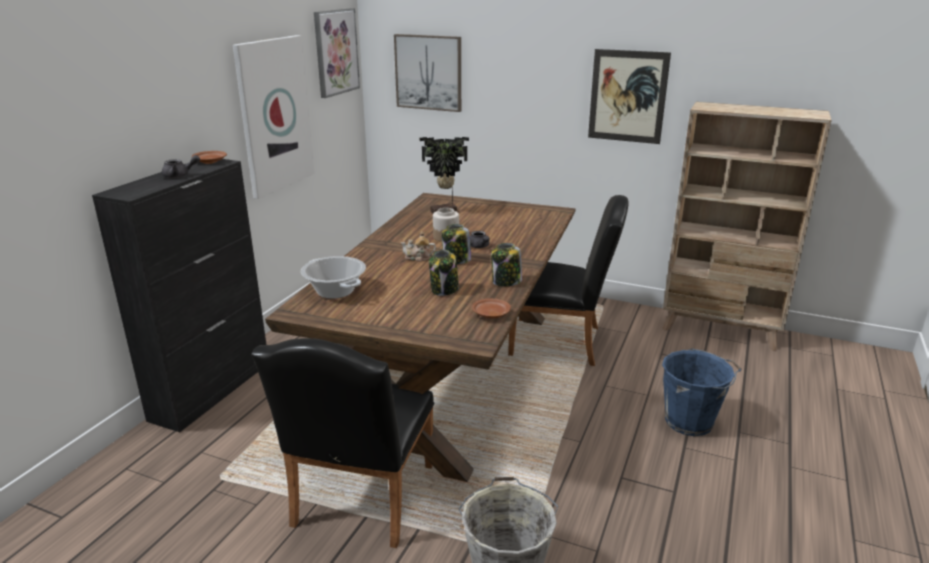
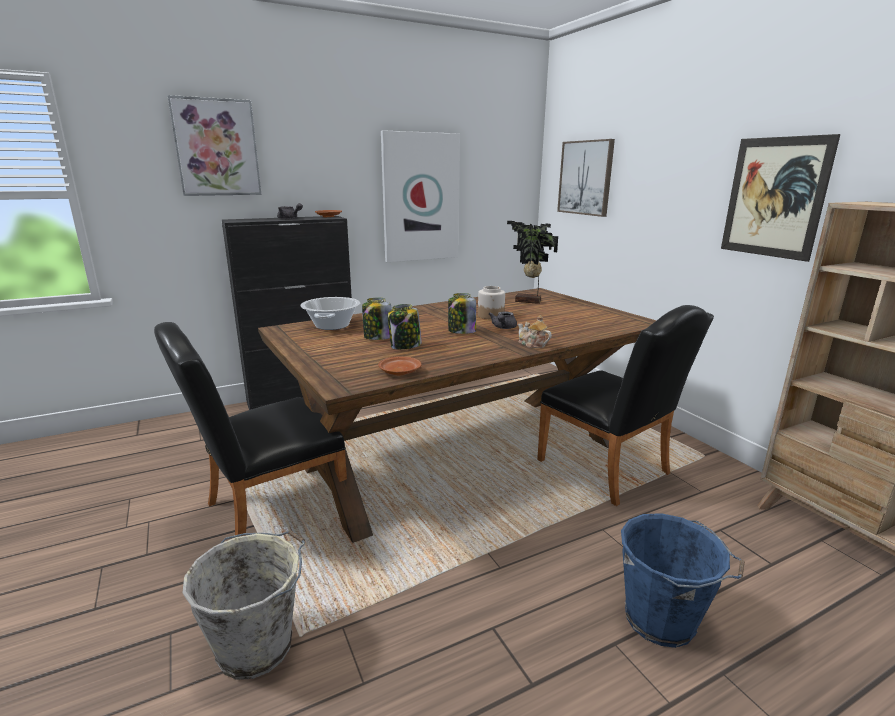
camera: 40 degrees right, 5 degrees down
(335, 52) = (507, 156): picture -> picture (216, 148)
(418, 258) = (436, 322): teapot -> teapot (532, 344)
(506, 282) = (468, 356): jar -> jar (378, 337)

